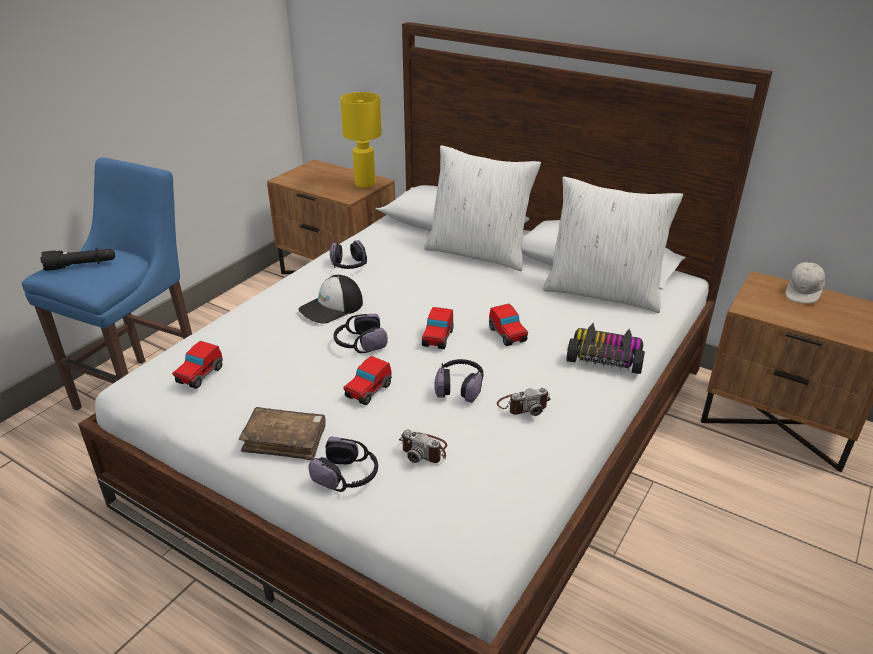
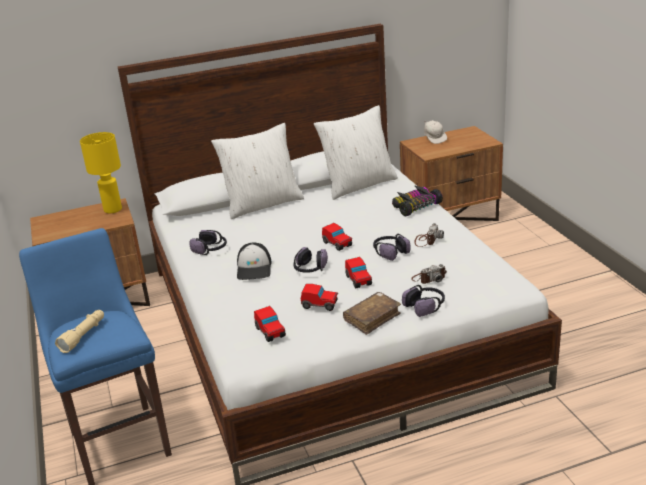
camera: 50 degrees left, 5 degrees down
(81, 266) = (84, 336): black flashlight -> beige flashlight
(507, 335) = (361, 224): toy car -> toy car (320, 305)

